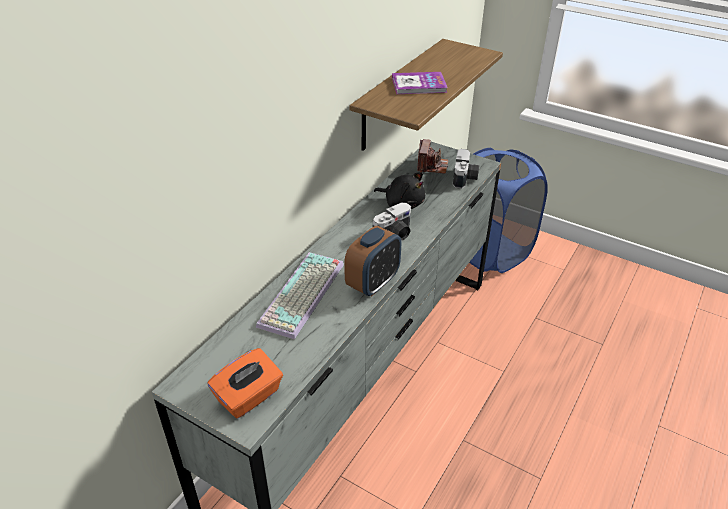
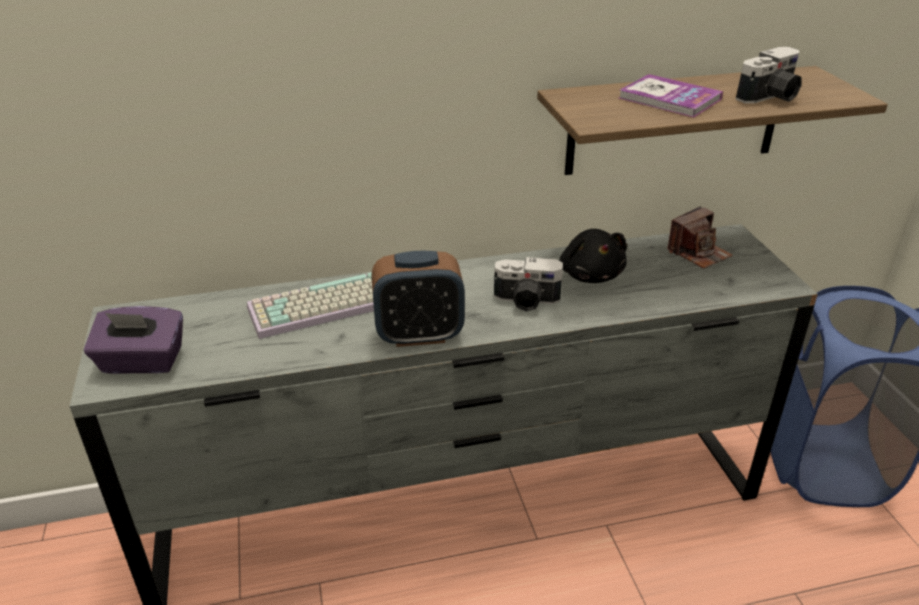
camera: 45 degrees right, 5 degrees down
(249, 397) = (142, 362): orange tissue box -> purple tissue box
(465, 178) = (726, 287): camera -> camera (770, 97)

